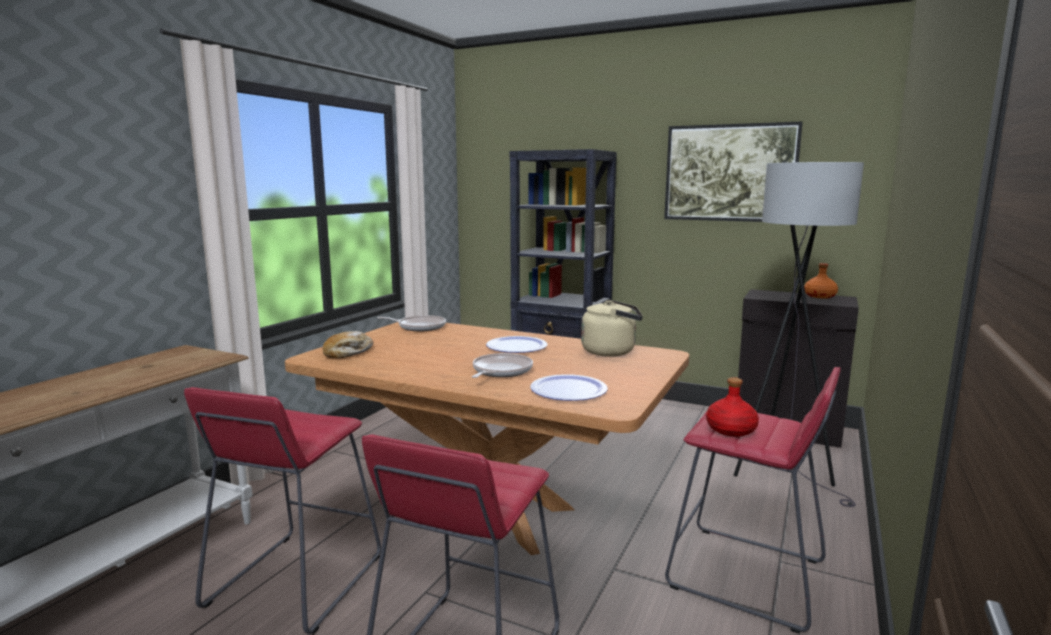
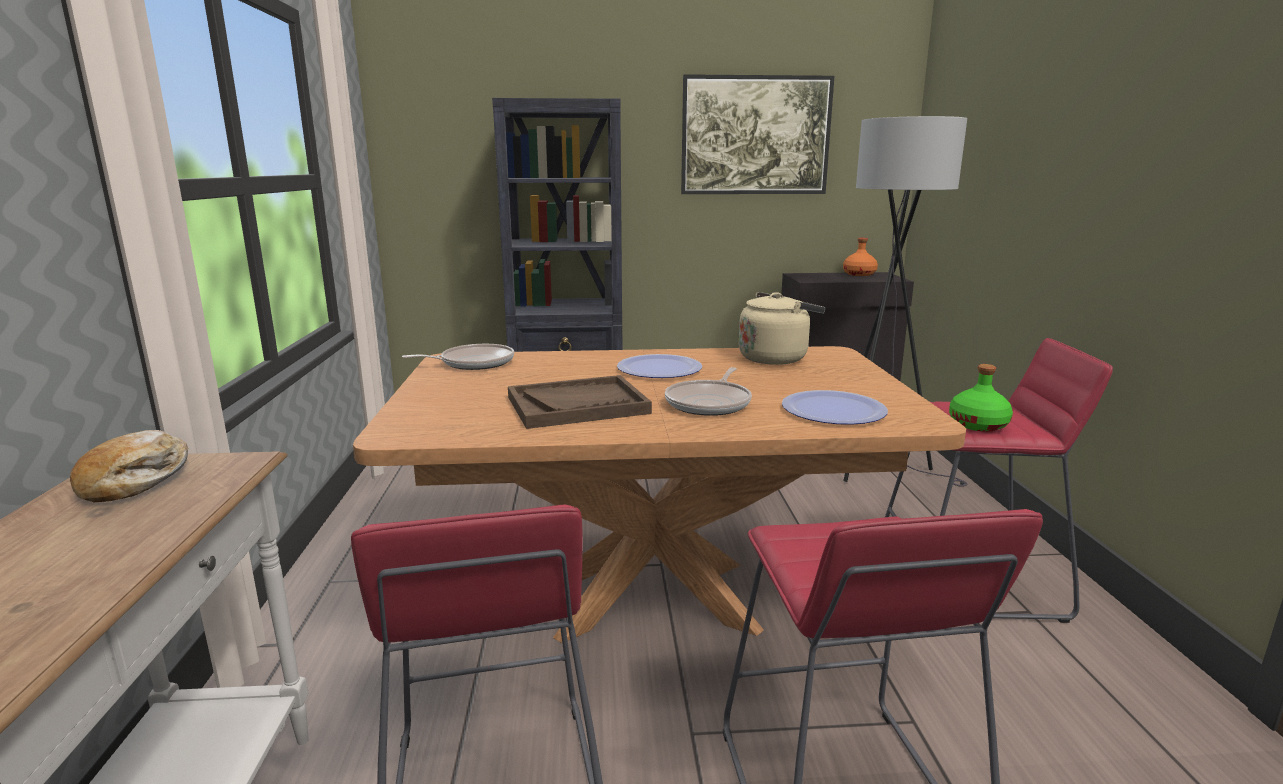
camera: 30 degrees left, 5 degrees up
(348, 353) = (443, 416): bread -> bread (137, 480)
(424, 359) = (578, 405): none -> brown tray
(500, 371) = (710, 403): frying pan -> frying pan turned 150 degrees counterclockwise
(731, 430) = (978, 424): red bottle -> green bottle

